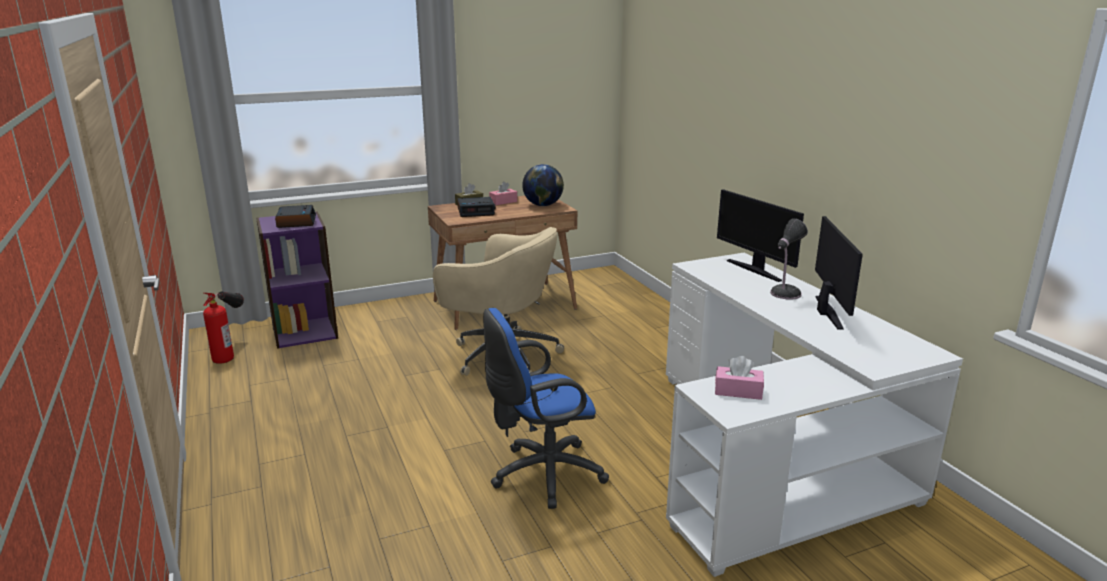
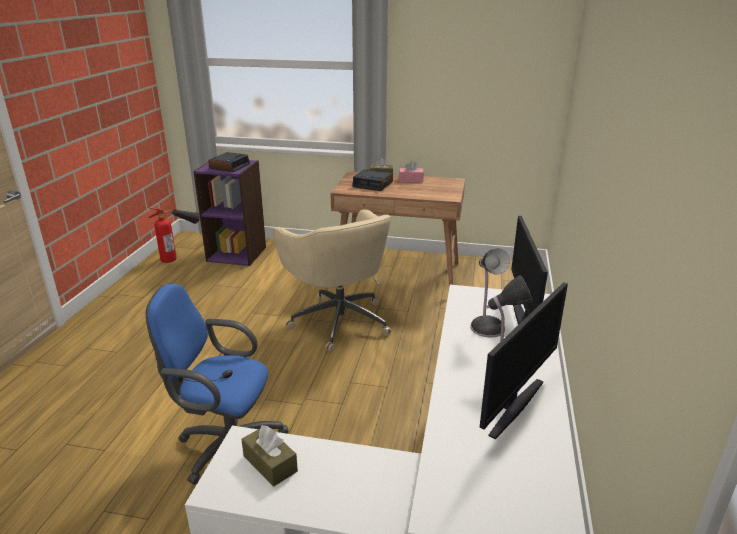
camera: 35 degrees right, 5 degrees up
(543, 205) = (438, 190): globe -> none
(738, 391) = (270, 463): pink tissue box -> brown tissue box
(740, 279) = (486, 326): none -> table lamp

